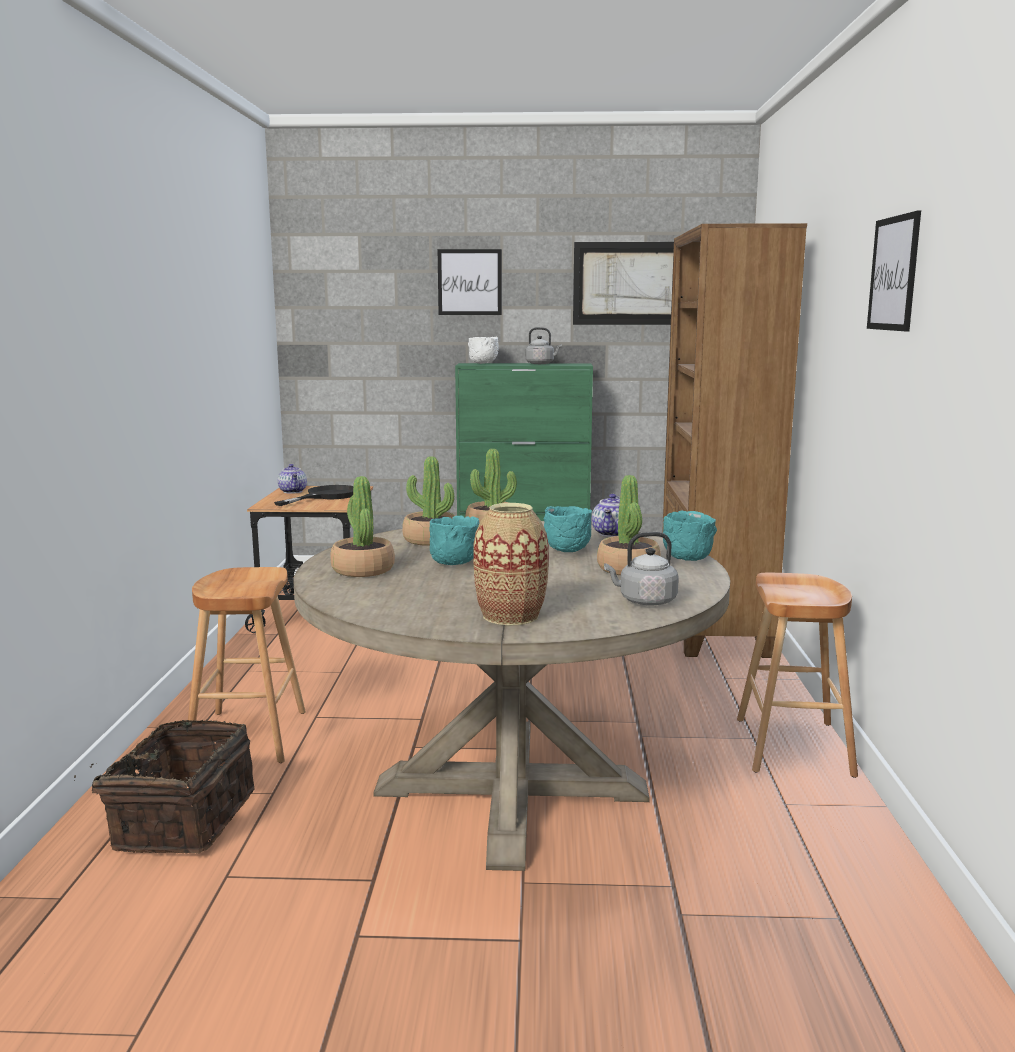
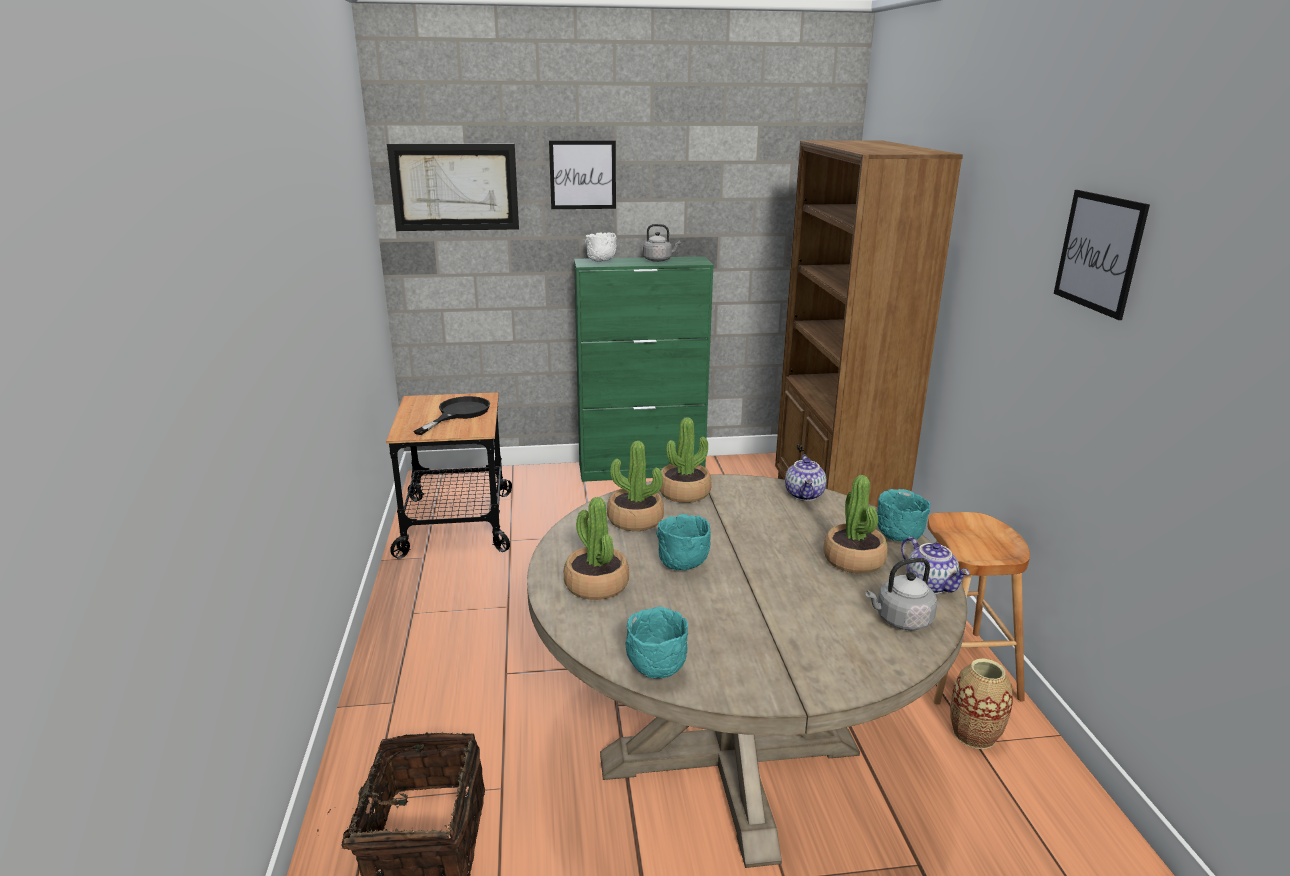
camera: 10 degrees left, 10 degrees up
(248, 737) = (447, 710): brown stool -> none
(293, 491) = (421, 406): teapot -> teapot (931, 585)
(510, 616) = (789, 662): vase -> vase (974, 734)
(566, 552) = (779, 532): turquoise bowl -> turquoise bowl (655, 670)
(632, 283) = (746, 175): picture -> picture (455, 187)

